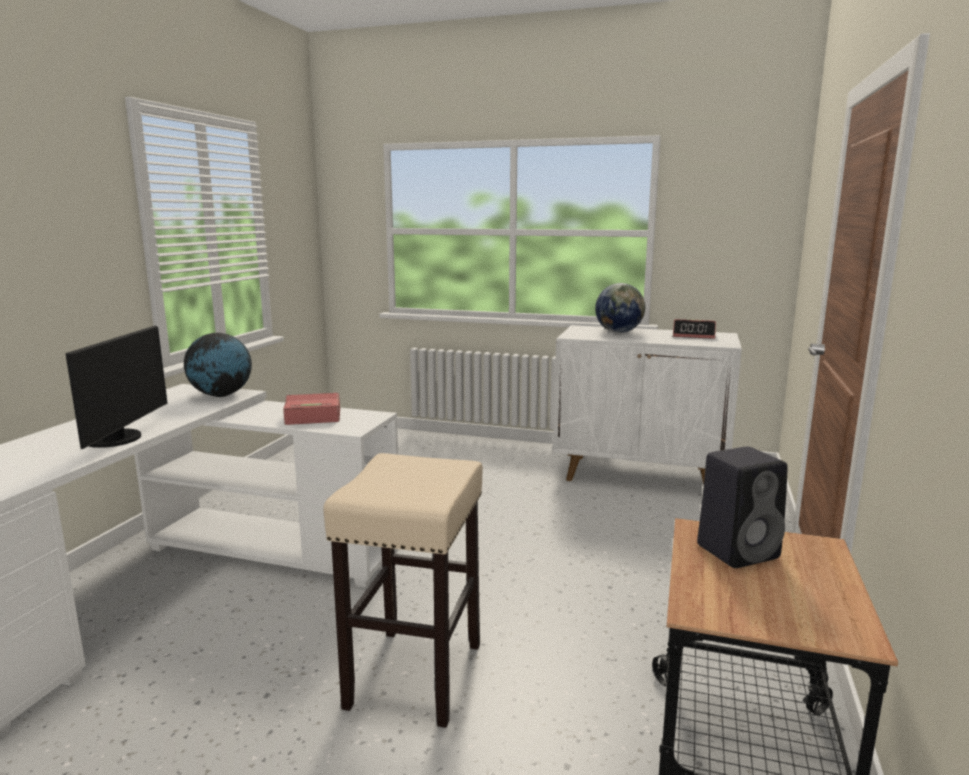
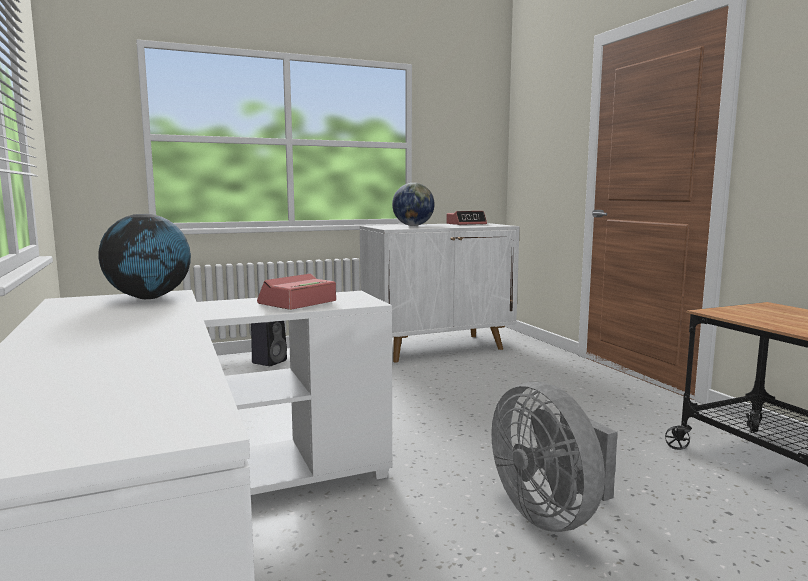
camera: 40 degrees left, 5 degrees down
(119, 439) = (165, 338): monitor -> none
(415, 676) = (551, 514): beige stool -> grey fan
(739, 551) = (756, 314): black speaker -> black speaker (270, 361)

